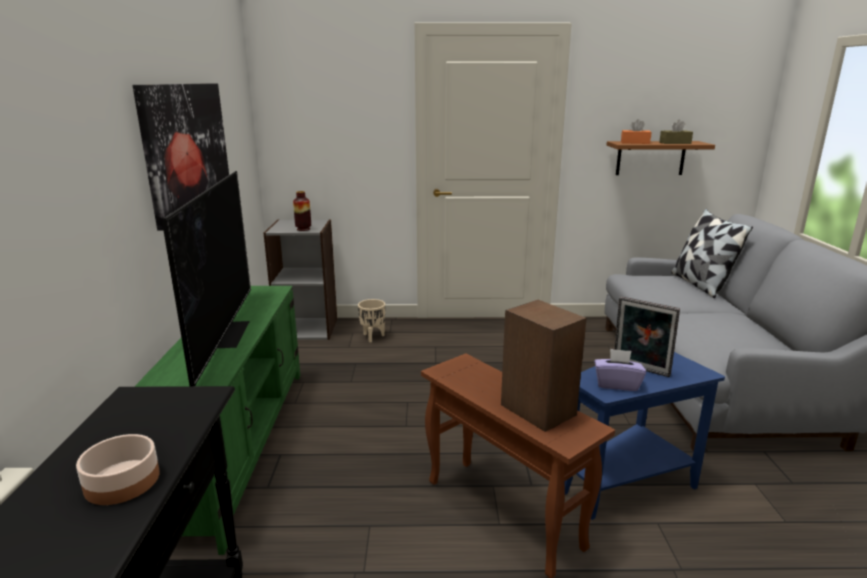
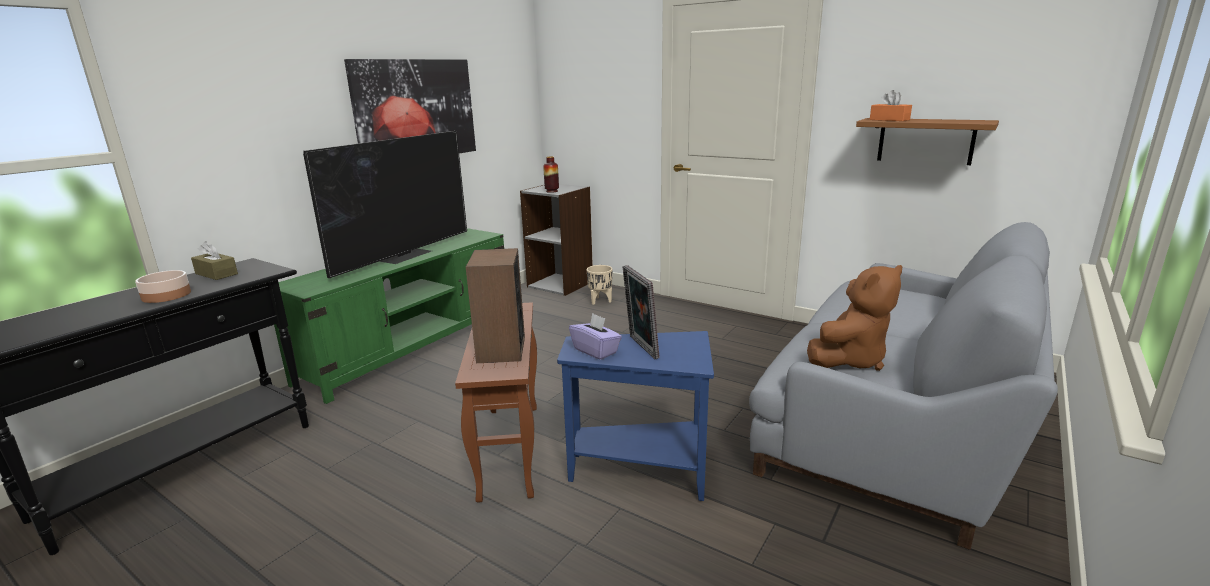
camera: 35 degrees right, 0 degrees up
(675, 143) = (943, 121): brown tissue box -> brown tissue box (216, 274)
(700, 285) = (933, 306): pillow -> none
(733, 338) = (850, 359): none -> brown plush toy

